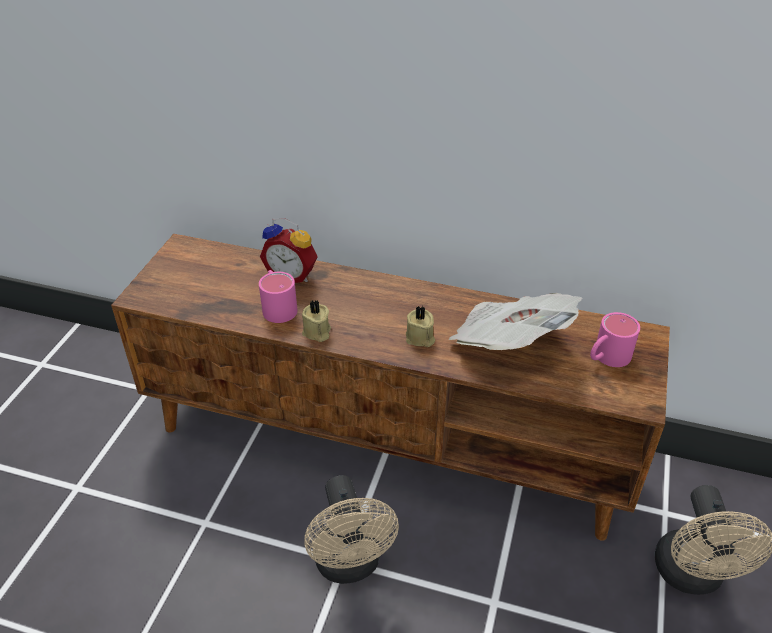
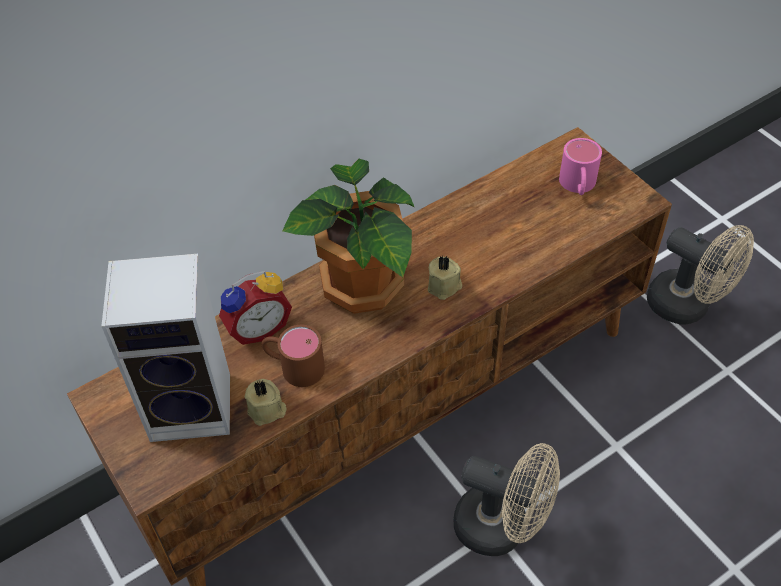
camera: 50 degrees left, 10 degrees up
(209, 283) = (195, 405): none -> speaker
(278, 306) = (294, 366): pink mug -> brown mug
(317, 332) = (364, 357): beige candle -> beige candle (267, 411)
(374, 300) = (361, 287): none -> potted plant
(509, 343) = (507, 232): newspaper -> none

